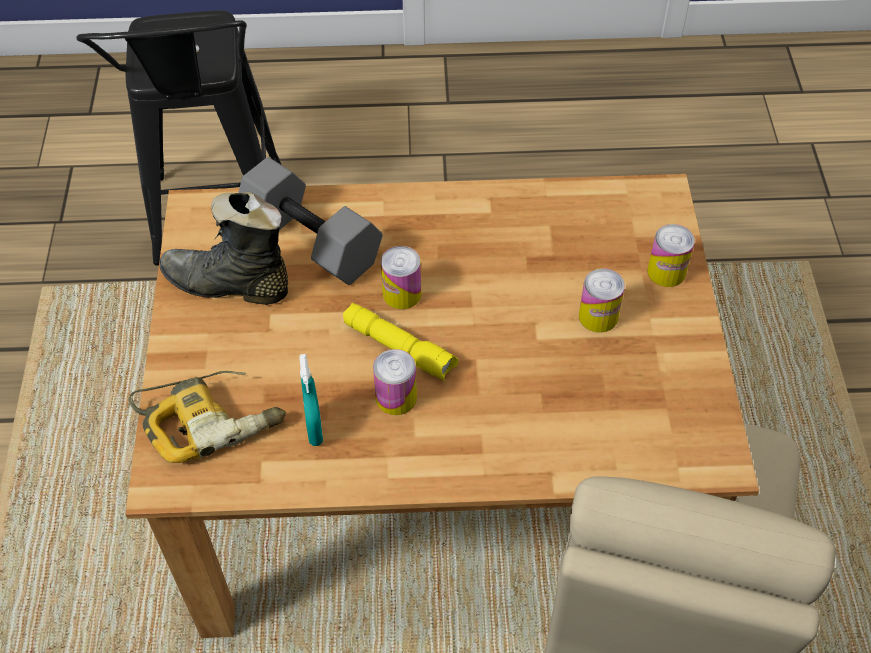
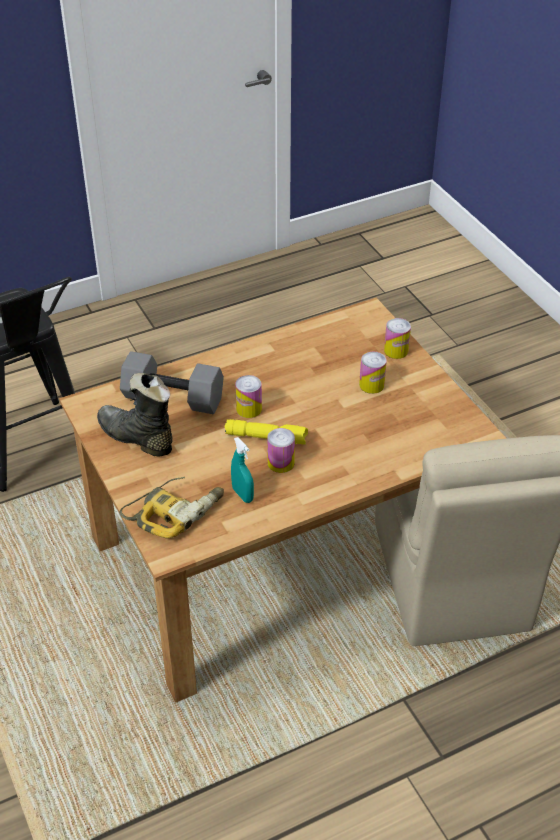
camera: 25 degrees left, 10 degrees down
(228, 285) = (136, 437): black boot -> black boot turned 45 degrees clockwise

